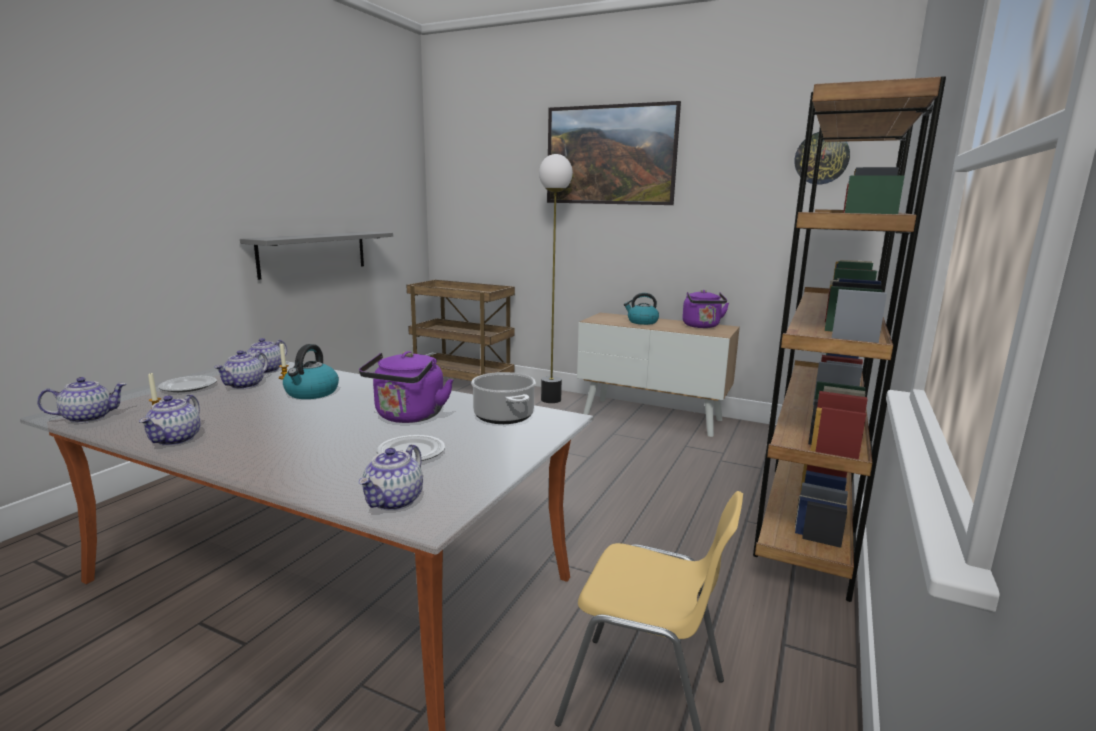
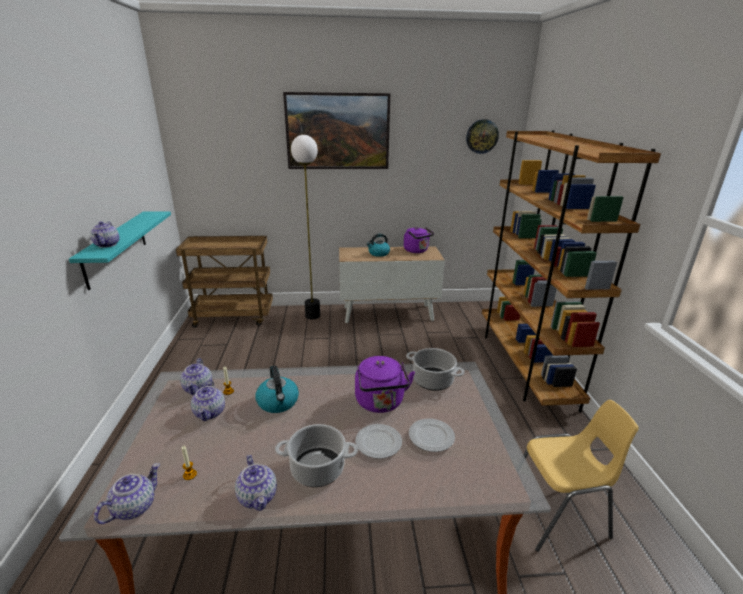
camera: 30 degrees left, 10 degrees up
(187, 387) = (161, 433): plate -> plate (378, 443)
(255, 439) = (316, 469): none -> cooking pot
(314, 253) = (115, 248): grey shelf -> turquoise shelf
(394, 501) = (484, 484): teapot -> teapot (107, 245)

